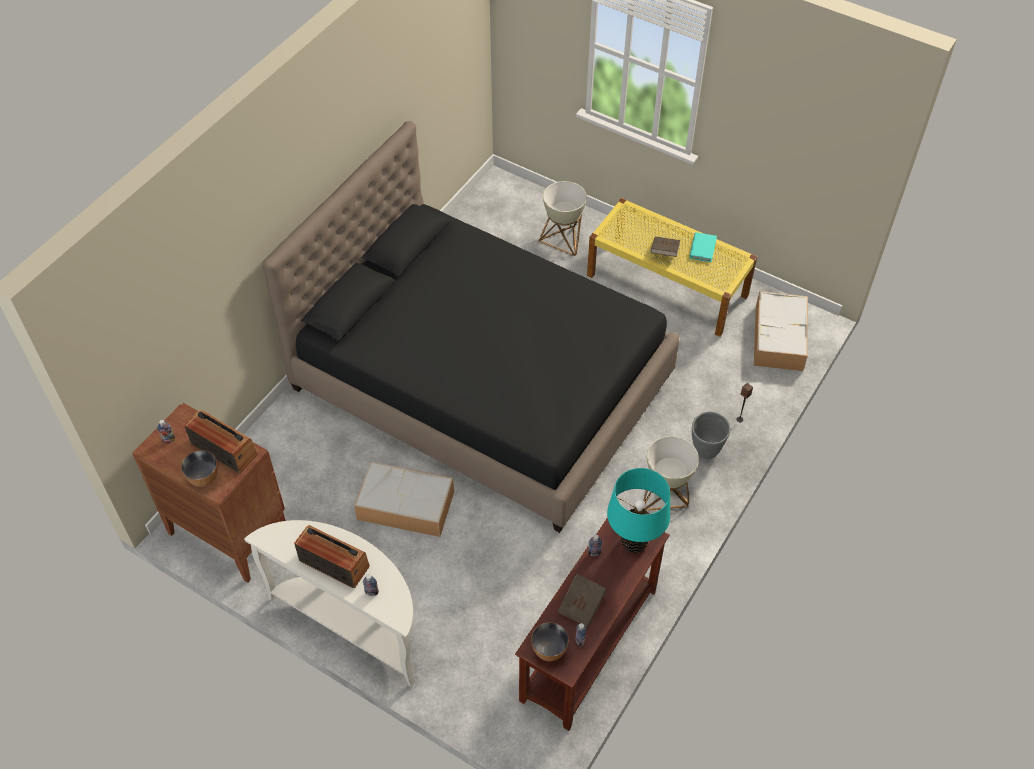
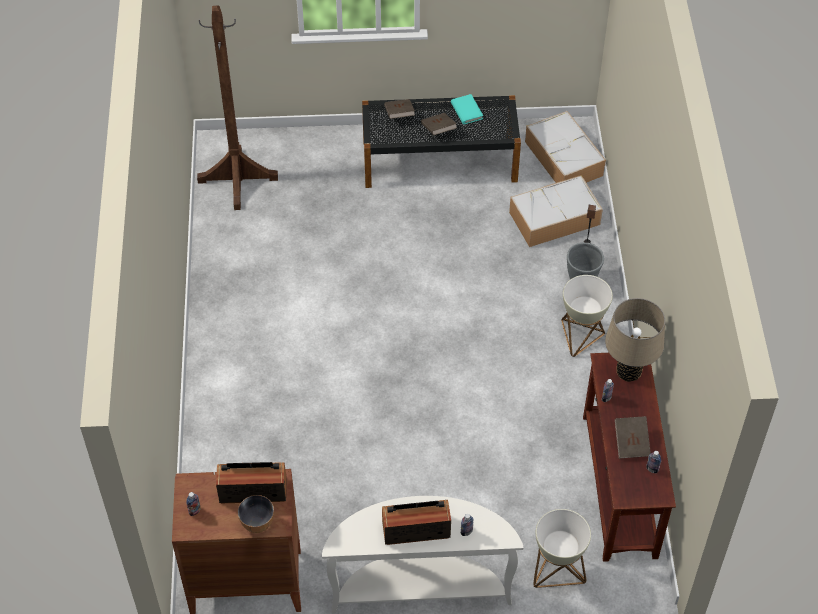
camera: 35 degrees left, 0 degrees up
(404, 505) = (378, 467): storage box -> storage box (553, 219)
(482, 381) = (353, 326): black bed -> none
(492, 218) = (238, 179): none -> brown clothes rack
(549, 650) = (636, 490): bowl -> none
(563, 240) = (318, 167): planter -> planter (557, 570)
(634, 542) = (628, 372): turquoise table lamp -> beige table lamp
(642, 224) = (399, 115): none -> brown book
(667, 285) = (439, 160): yellow bench -> black bench

